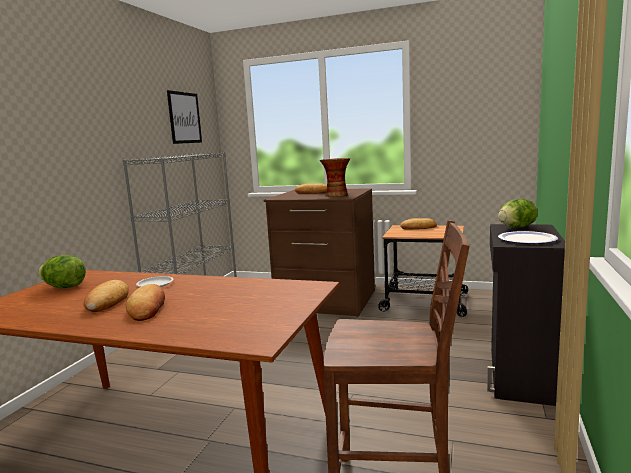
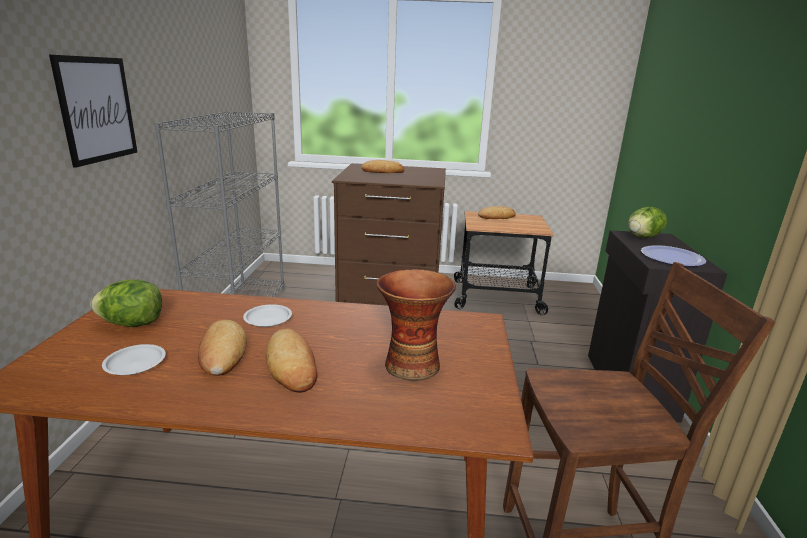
camera: 15 degrees left, 10 degrees up
(48, 305) = (134, 363): none -> white plate
(184, 118) = (216, 61): picture -> picture (97, 109)
(336, 195) = (417, 179): vase -> vase (411, 364)

